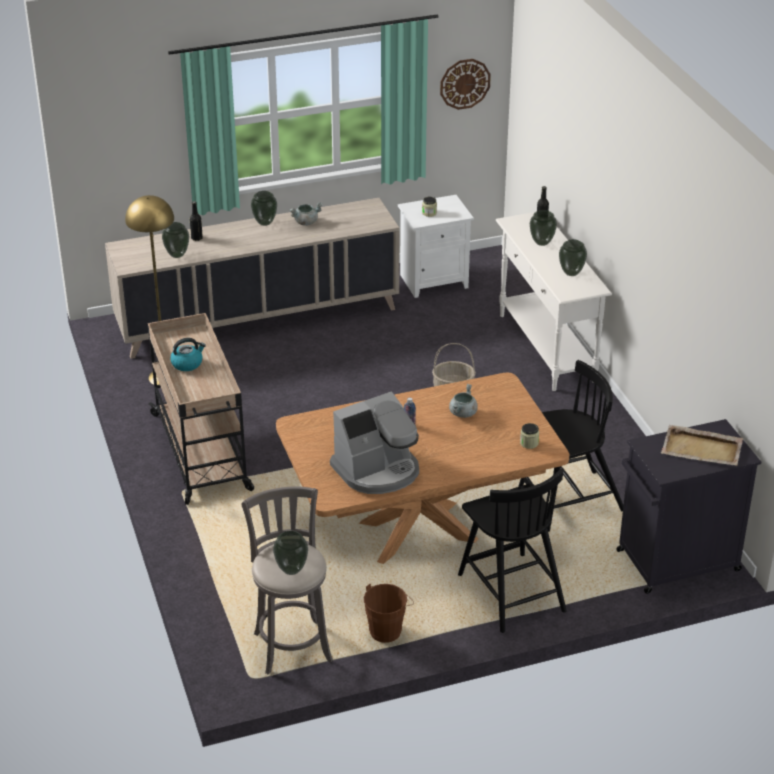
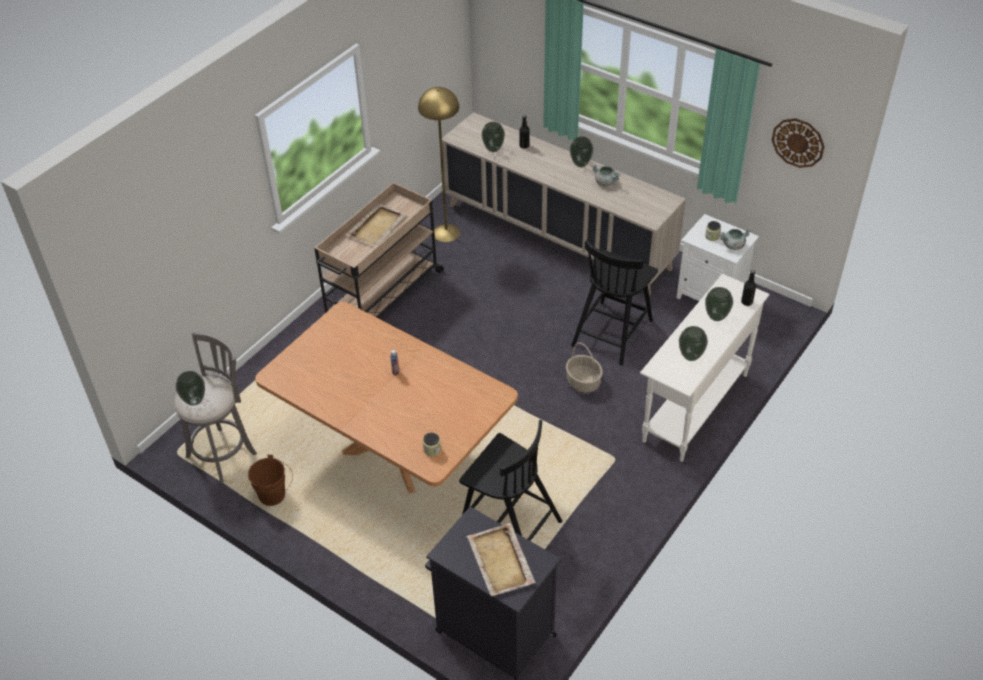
camera: 55 degrees right, 10 degrees up
(187, 363) = (377, 226): kettle -> beige tray
(377, 470) = (325, 383): coffee machine -> none
(463, 413) = (436, 393): grey cooking pot -> grey cooking pot (733, 245)
(510, 591) = (372, 543): black chair -> black chair (612, 331)

